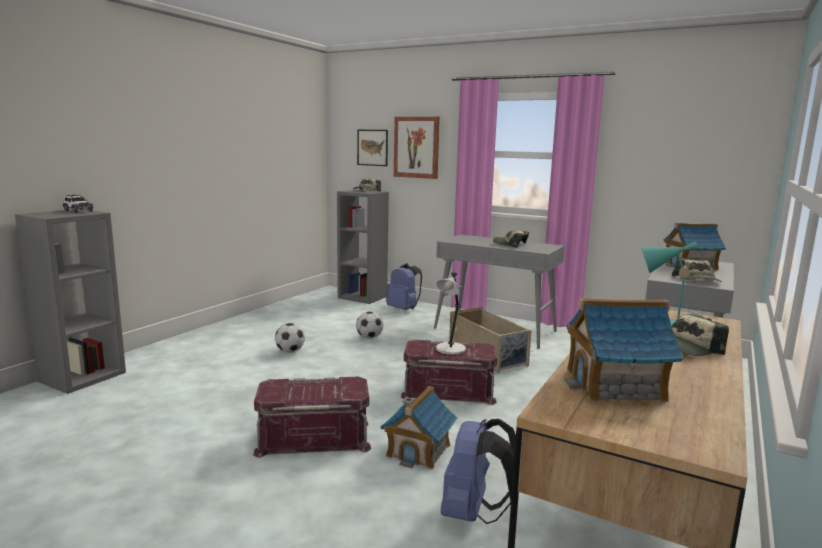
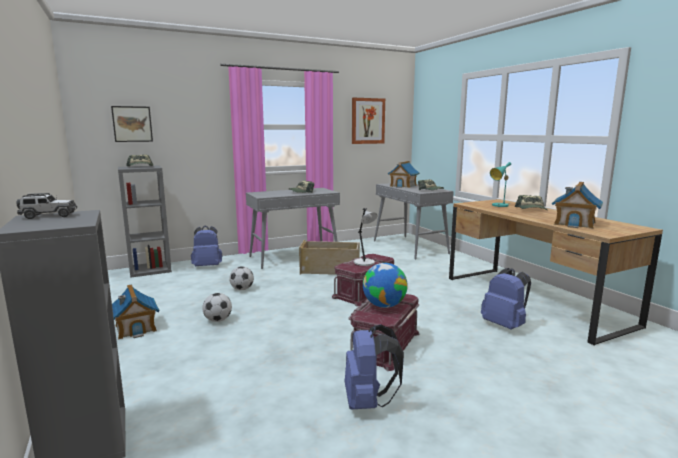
camera: 55 degrees left, 0 degrees up
(181, 460) = (368, 402): none -> blue backpack
(317, 388) = (384, 305): none -> globe
(416, 147) = (184, 123): picture -> picture (368, 121)
(419, 450) = (431, 320): toy house -> toy house (136, 328)

